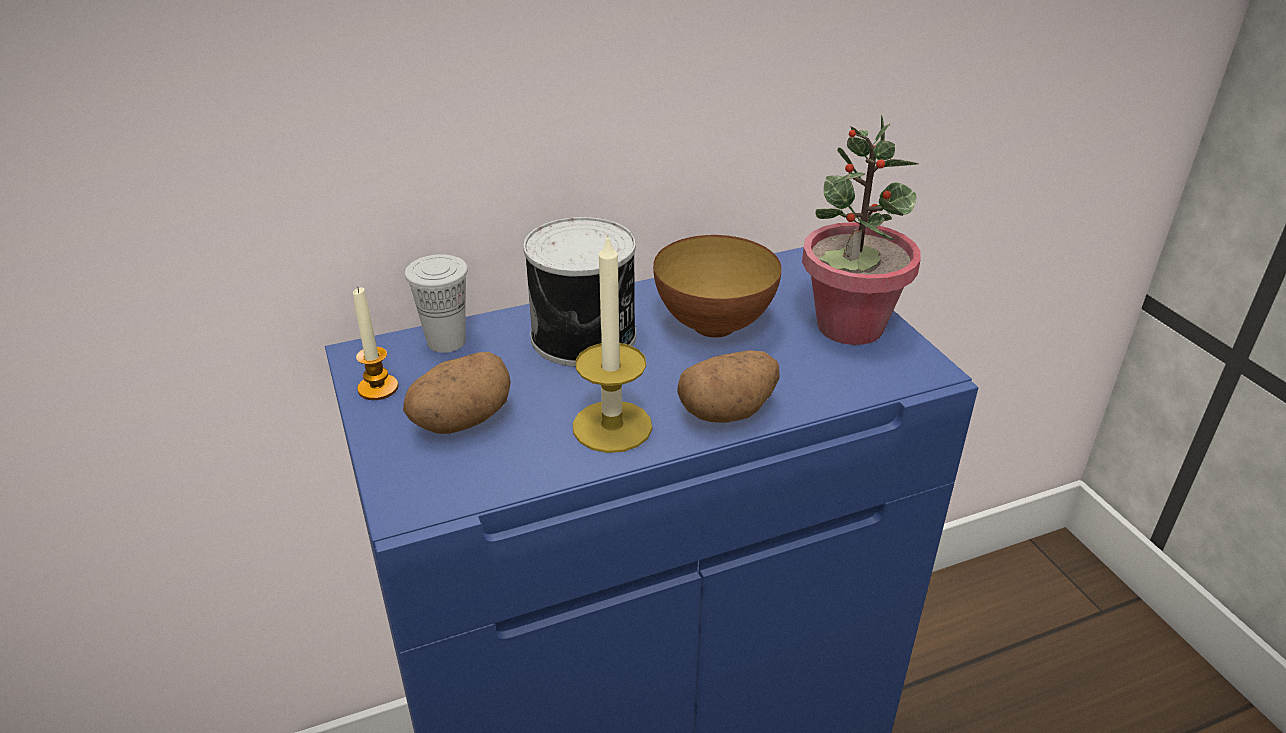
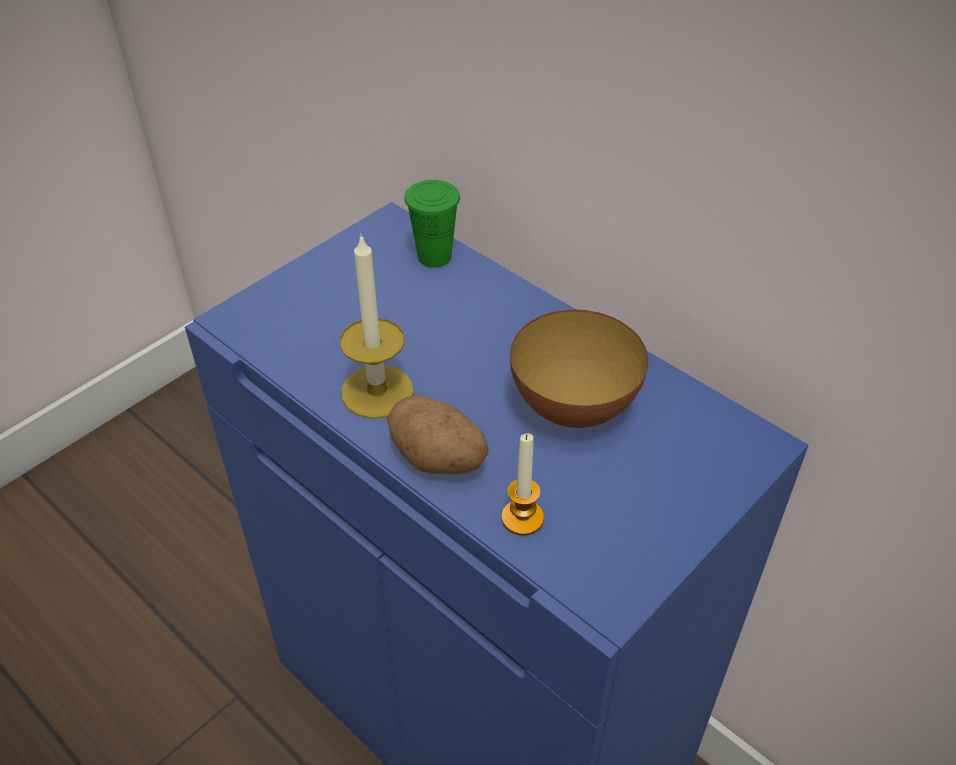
camera: 65 degrees right, 10 degrees up
(378, 388) = (354, 249): candle -> candle (522, 518)
(446, 342) = (434, 257): white cup -> green cup
(461, 421) = (338, 306): potato -> none
(586, 336) = (495, 331): can -> none
(849, 326) = (648, 514): potted plant -> none

